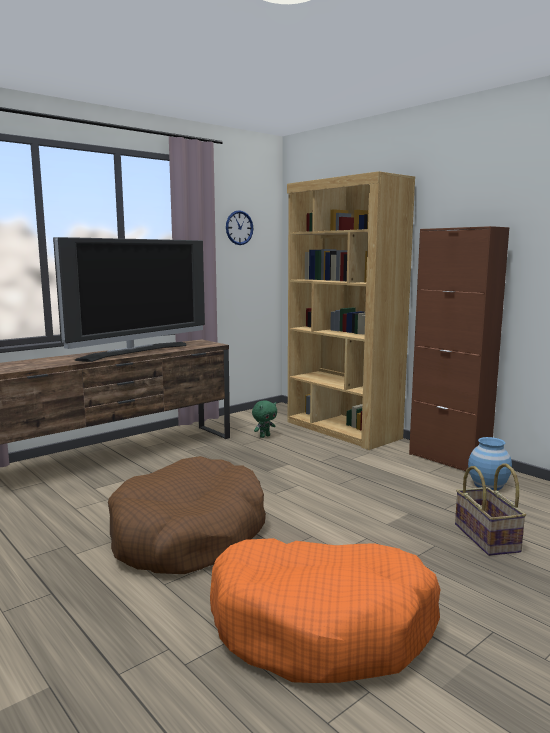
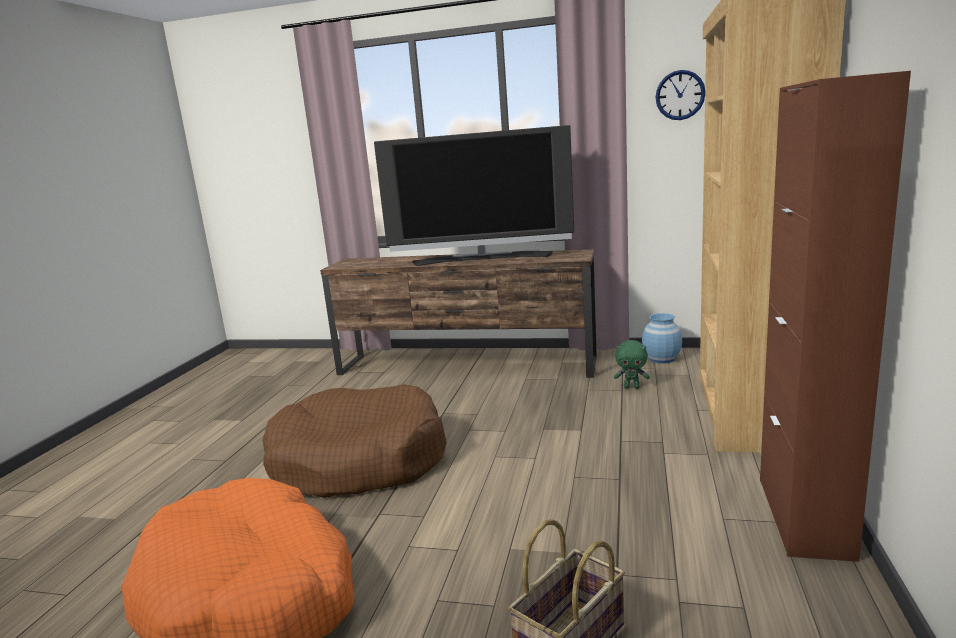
camera: 55 degrees right, 5 degrees up
(488, 485) = (769, 585): blue vase -> blue vase (661, 359)

